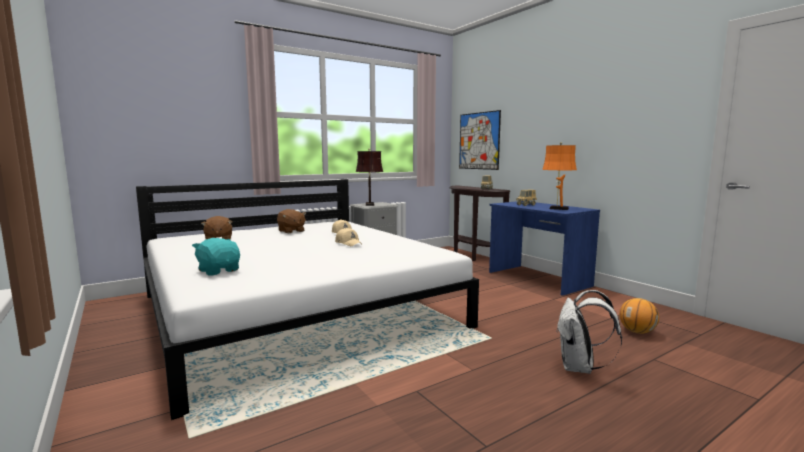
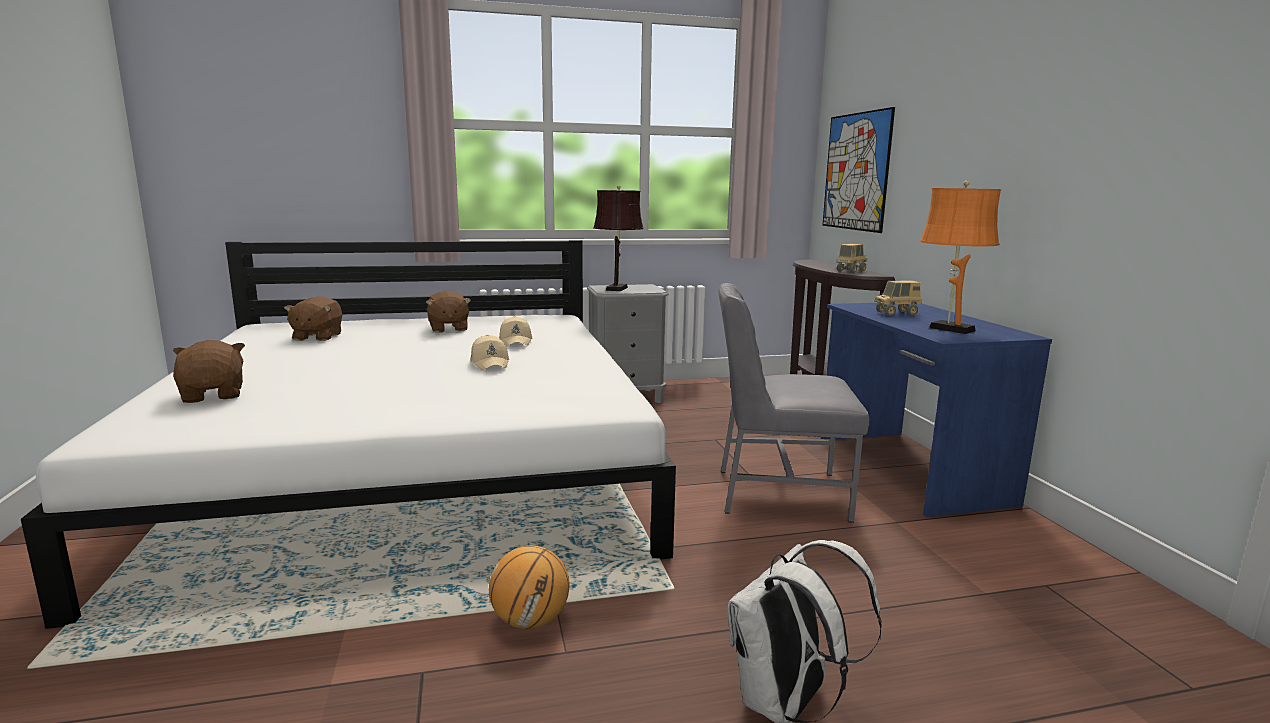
camera: 20 degrees right, 5 degrees up
(219, 270) = (214, 395): turquoise plush toy -> brown plush toy
(494, 295) = (778, 493): none -> grey chair
(637, 332) = (1019, 643): basketball -> basketball (530, 621)

